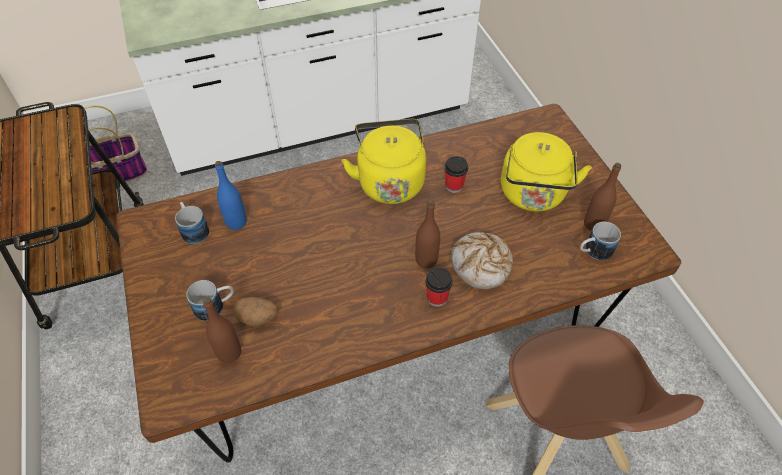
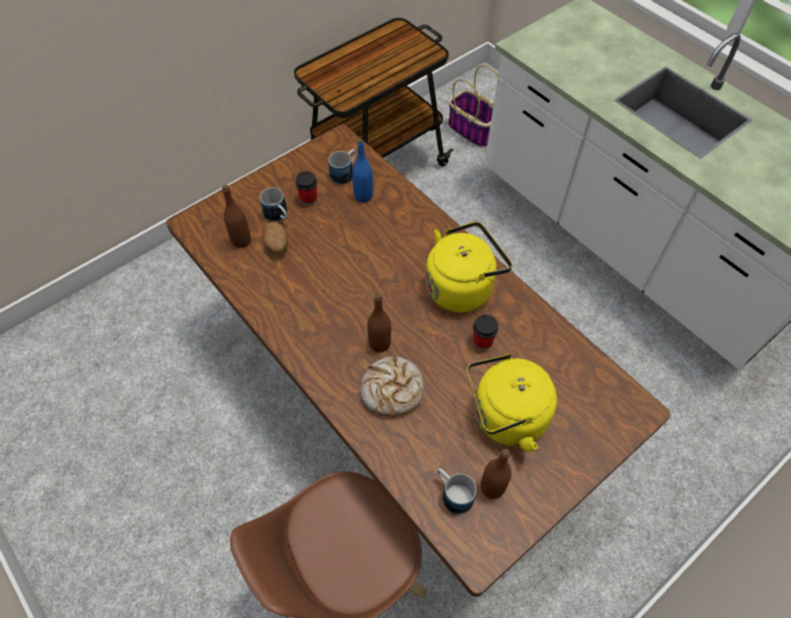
camera: 70 degrees right, 5 degrees up
(437, 298) = (341, 364): cup -> cup (308, 199)

